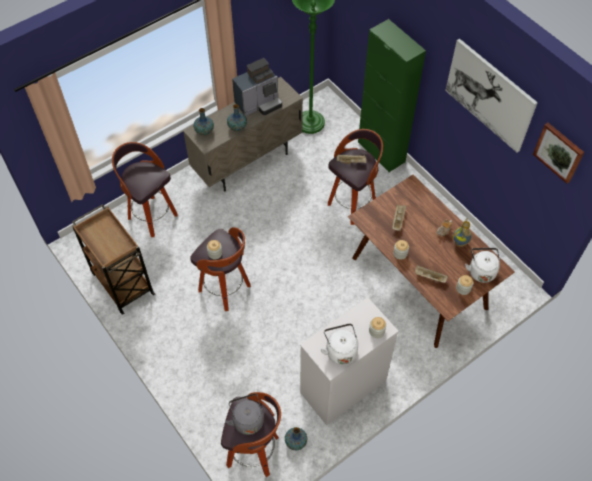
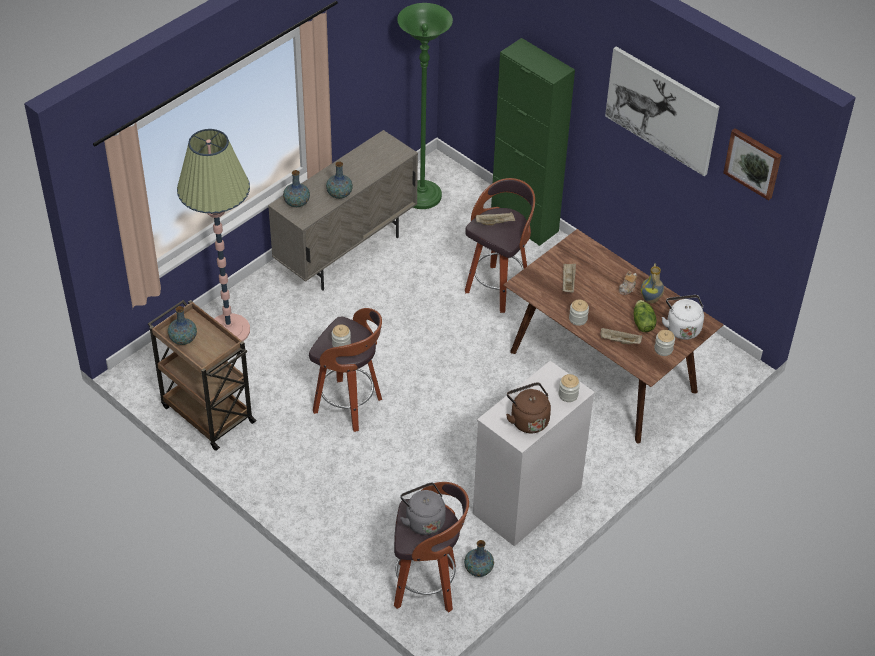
camera: 10 degrees left, 10 degrees down
(95, 237) = (183, 339): none -> vase
(151, 216) = (229, 330): stool -> floor lamp
(259, 103) = (362, 164): coffee machine -> none
(340, 350) = (528, 419): white kettle -> brown kettle
(450, 263) = (642, 323): none -> lettuce

